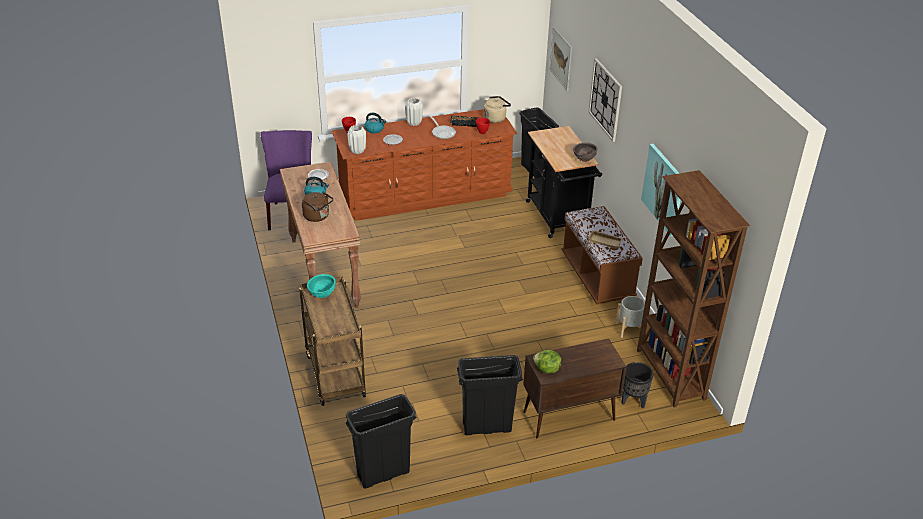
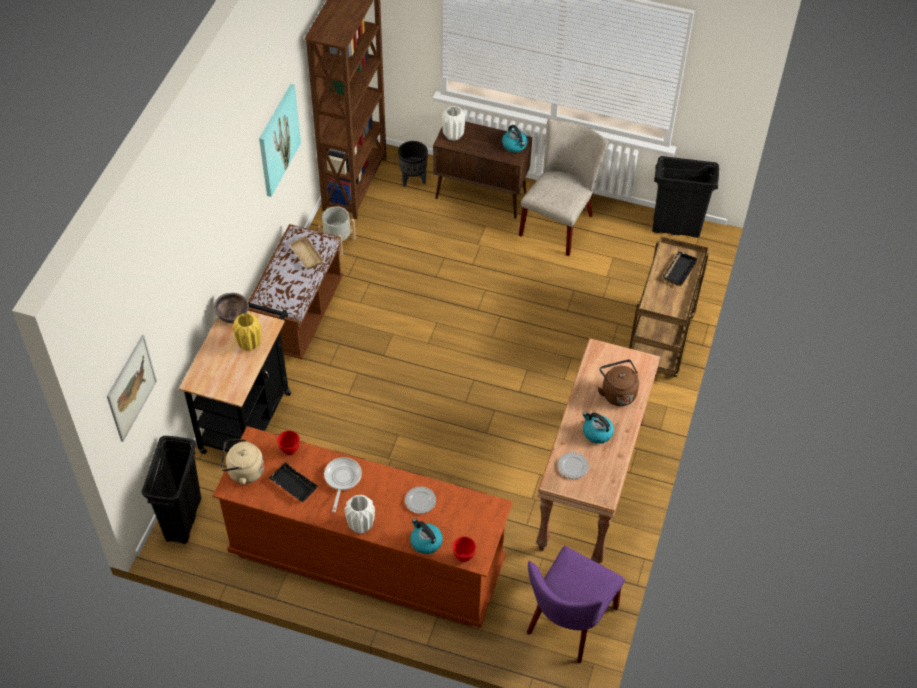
camera: 145 degrees left, 15 degrees up
(322, 295) = (668, 305): turquoise bowl -> none
(330, 321) = (678, 270): none -> black tray
(357, 151) = (483, 505): white vase -> white vase (453, 136)
(486, 427) = (559, 222): black trash can -> beige chair
(546, 369) = (515, 145): lettuce -> kettle
(558, 153) = (249, 344): none -> yellow vase
(605, 99) = (202, 248): wall clock -> none

